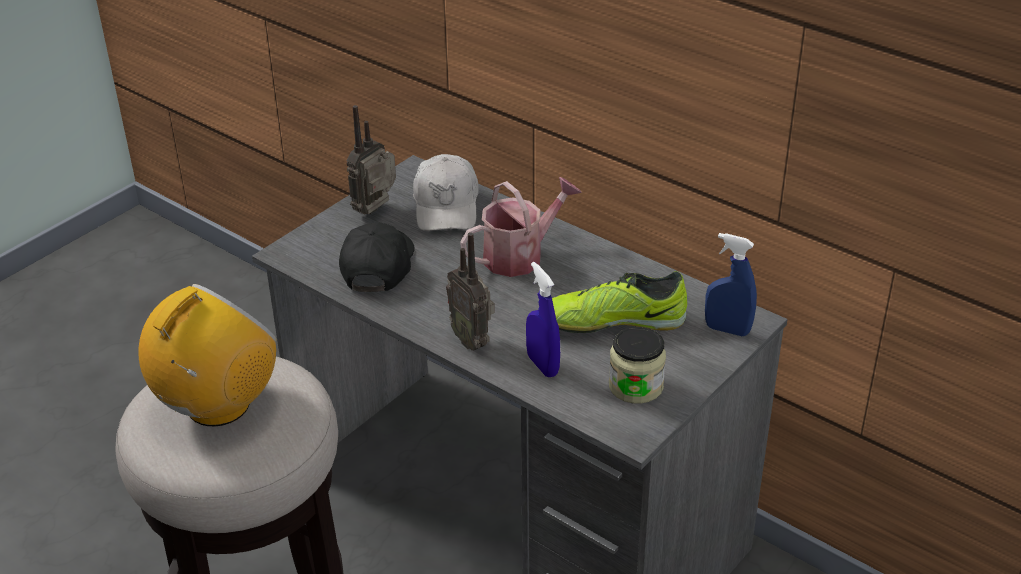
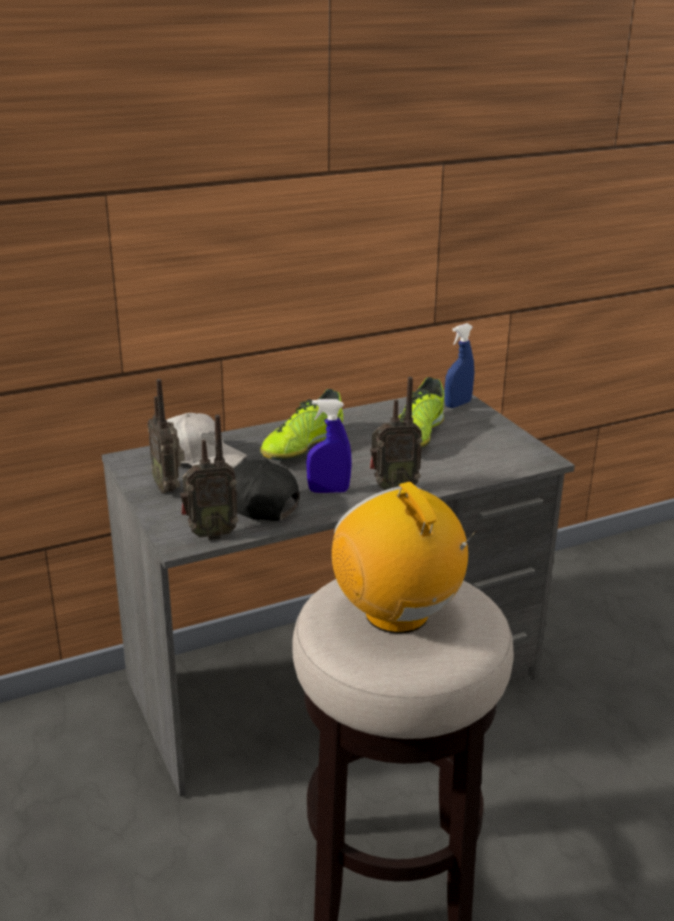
camera: 65 degrees left, 10 degrees down
(309, 262) = (210, 534): none -> radio
(520, 255) = (302, 446): watering can -> shoe
(542, 365) = (446, 470): blue spray bottle -> blue spray bottle (328, 491)
(636, 386) = (494, 446): jar -> none

